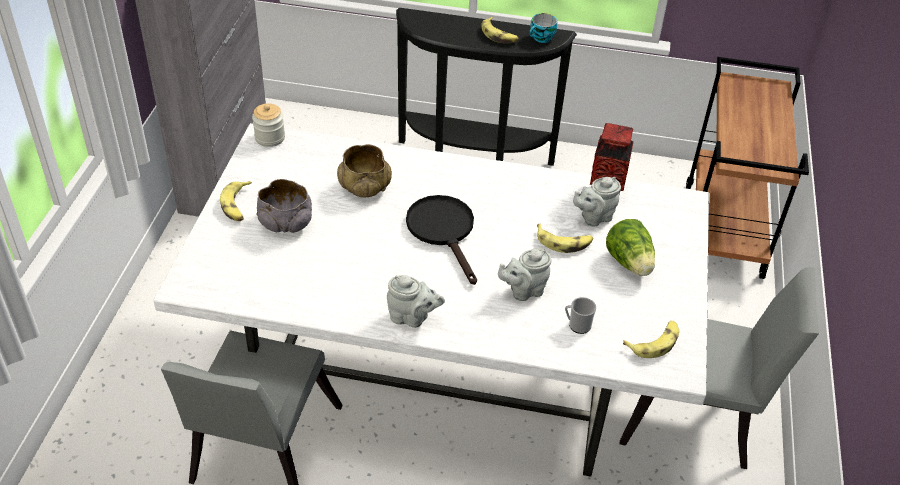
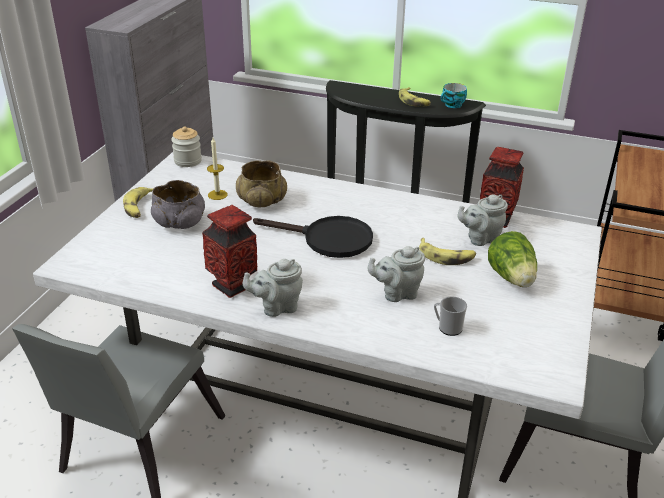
camera: 10 degrees right, 10 degrees down
(315, 182) = (217, 195): none -> candle
(362, 296) = (232, 286): none -> vase
(412, 318) = (277, 307): grey teapot -> grey teapot turned 135 degrees clockwise
(444, 231) = (328, 239): black frying pan -> black frying pan turned 120 degrees clockwise
(654, 343) = (529, 350): banana -> none

